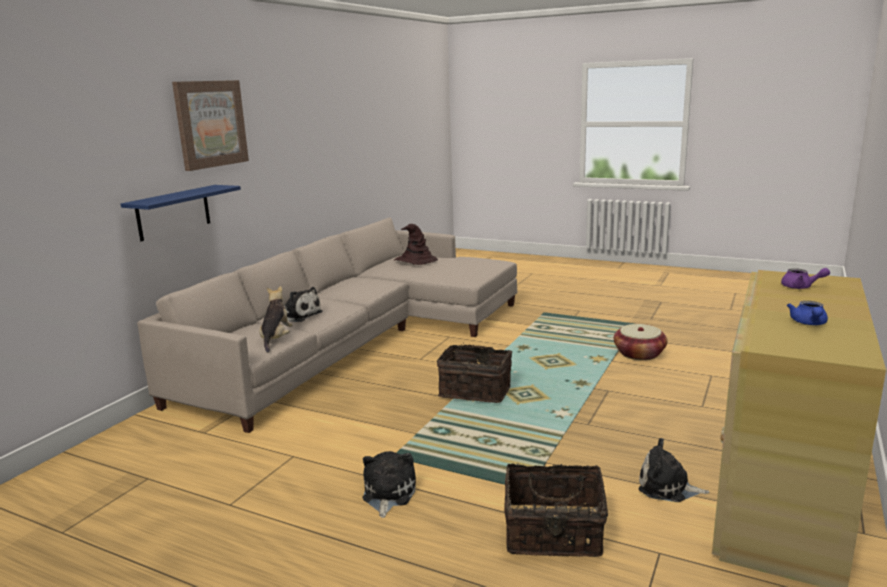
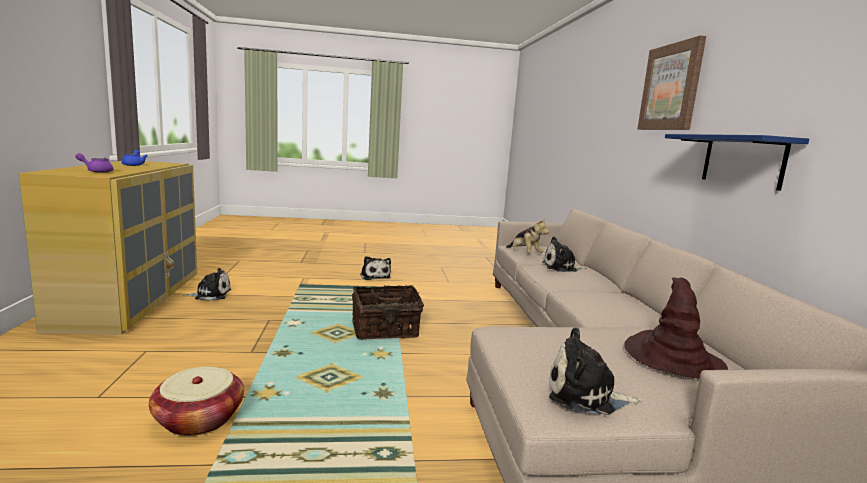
camera: 145 degrees right, 5 degrees down
(173, 212) = (627, 162): blue shelf -> blue shelf (742, 161)
(480, 260) = (585, 395): none -> plush toy
(553, 535) = (279, 274): basket -> none

